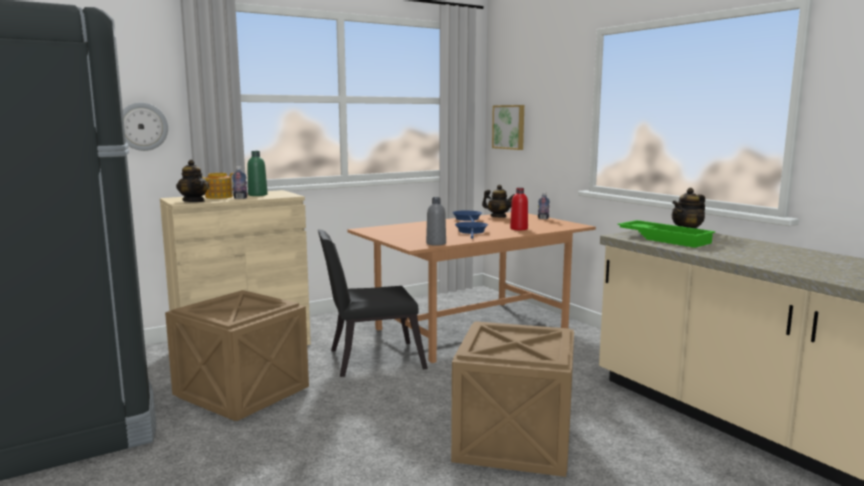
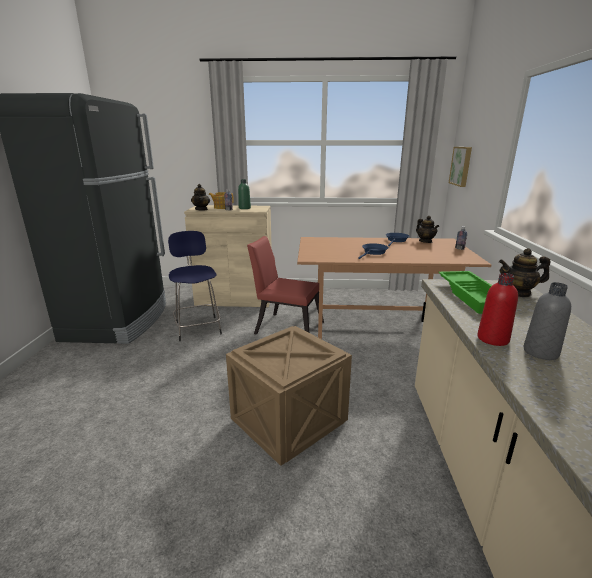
camera: 35 degrees right, 10 degrees up
(142, 126) = (193, 161): wall clock -> none
(240, 392) = (198, 327): crate -> blue stool
(369, 359) = (285, 327): black chair -> red chair
(436, 243) = (326, 258): grey bottle -> grey bottle (540, 352)
(519, 229) = (416, 255): red bottle -> red bottle (493, 339)

